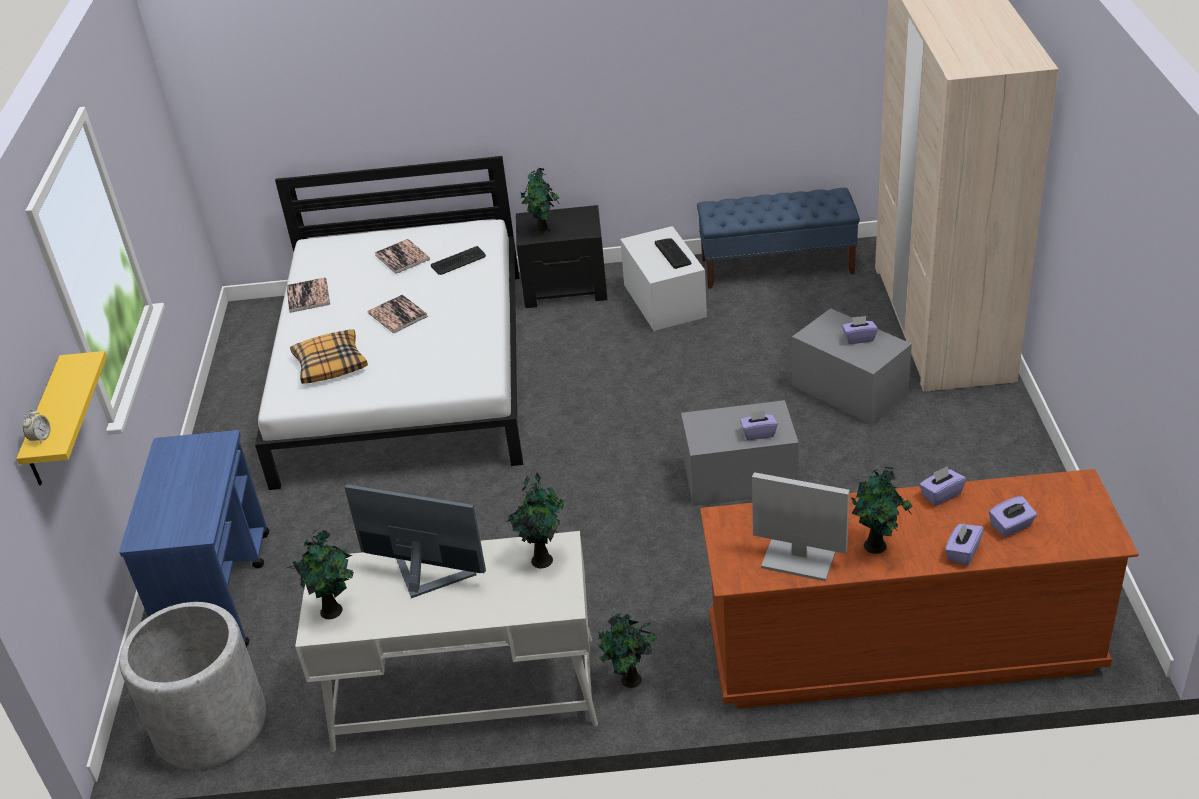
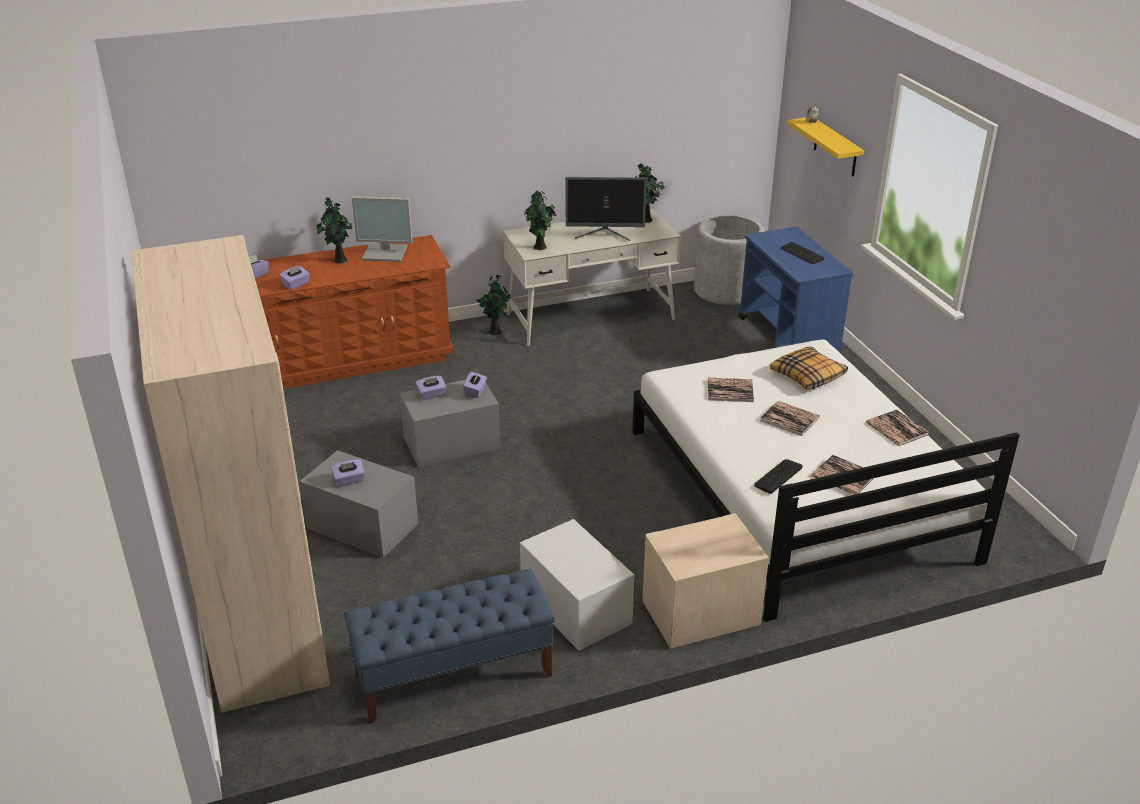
camera: 160 degrees right, 5 degrees down
(428, 355) = (730, 390): none -> book
(543, 231) = (716, 533): potted plant -> none
(565, 287) = (699, 612): black nightstand -> beige nightstand
(673, 253) = (562, 559): keyboard -> keyboard (802, 254)
(962, 552) = (288, 262): purple tissue box -> purple tissue box (475, 392)

